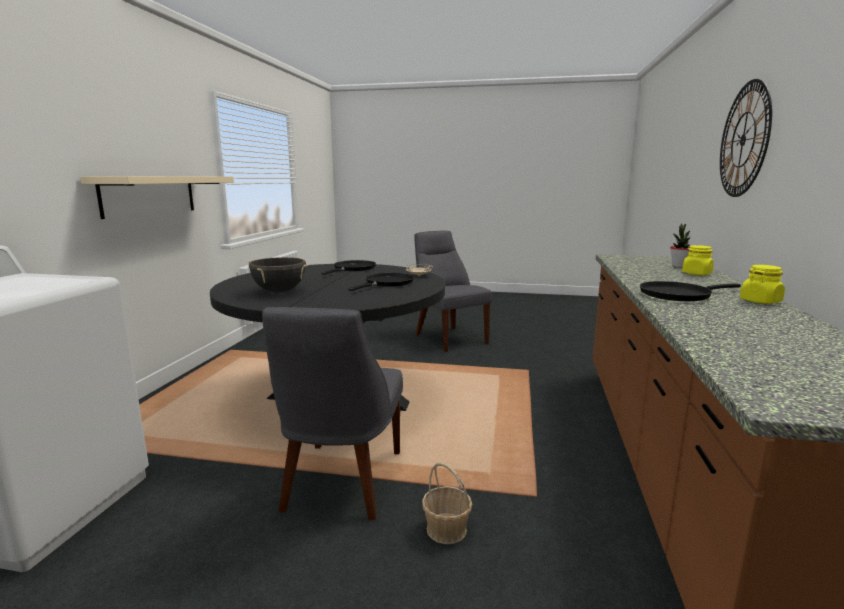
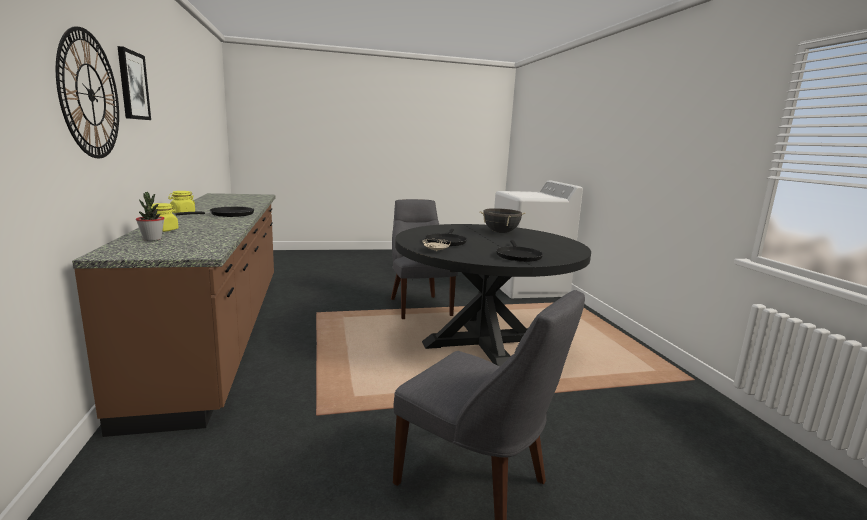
camera: 155 degrees right, 0 degrees up
(149, 195) = (668, 176): beige shelf -> none
(446, 530) = (357, 300): basket -> none
(802, 106) = (133, 85): none -> picture

